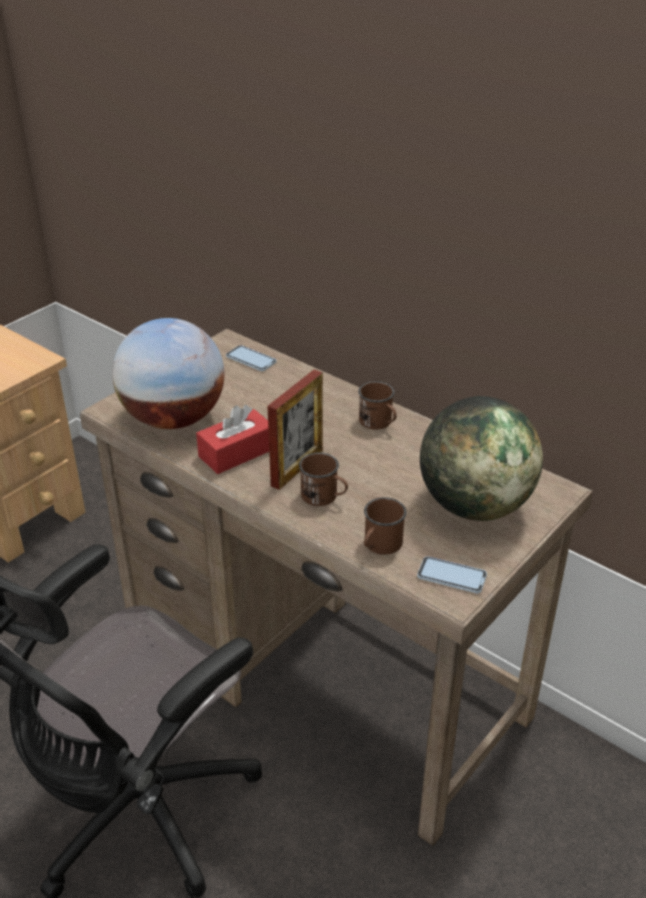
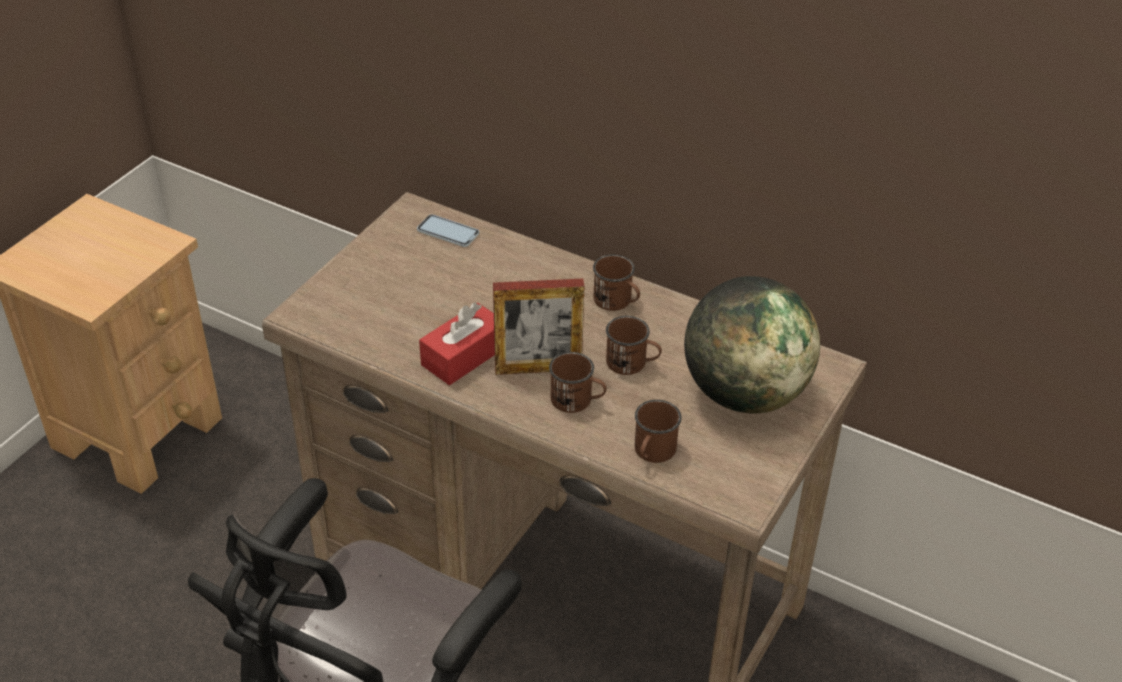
camera: 10 degrees left, 5 degrees up
(174, 419) = (378, 319): globe -> none
(297, 468) = (538, 368): picture frame -> picture frame turned 60 degrees clockwise
(380, 472) = (632, 363): none -> brown mug
(451, 576) = (736, 479): phone -> none

